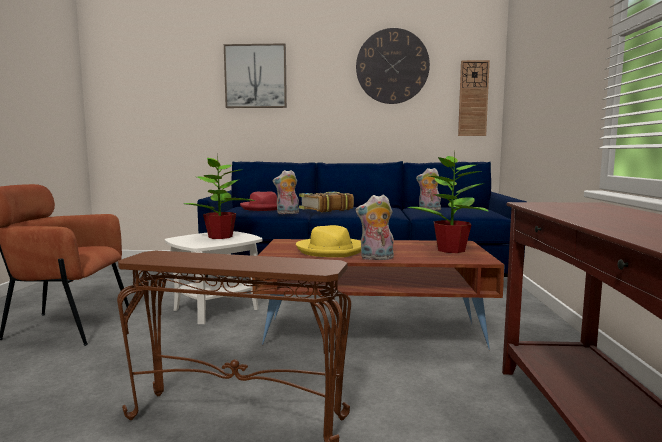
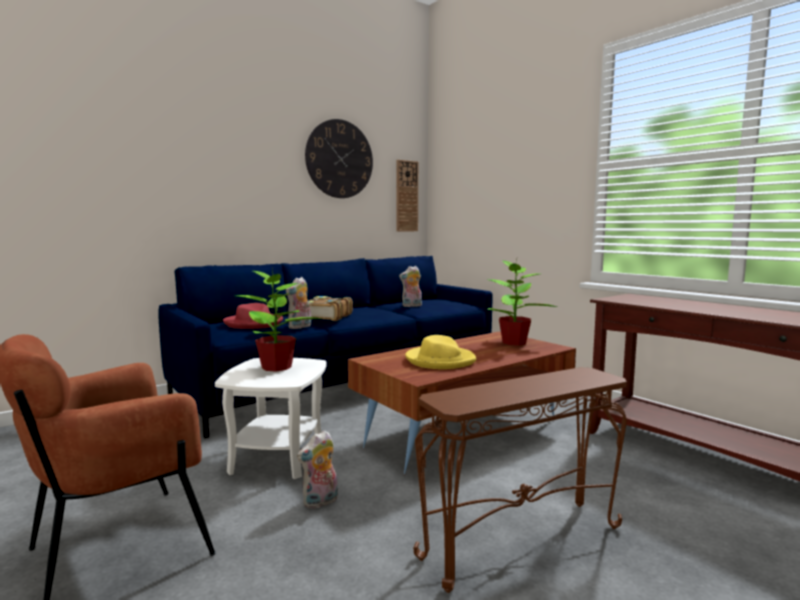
camera: 40 degrees left, 0 degrees up
(255, 76) = (188, 156): picture -> none
(376, 258) = (495, 361): plush toy -> plush toy (320, 502)

